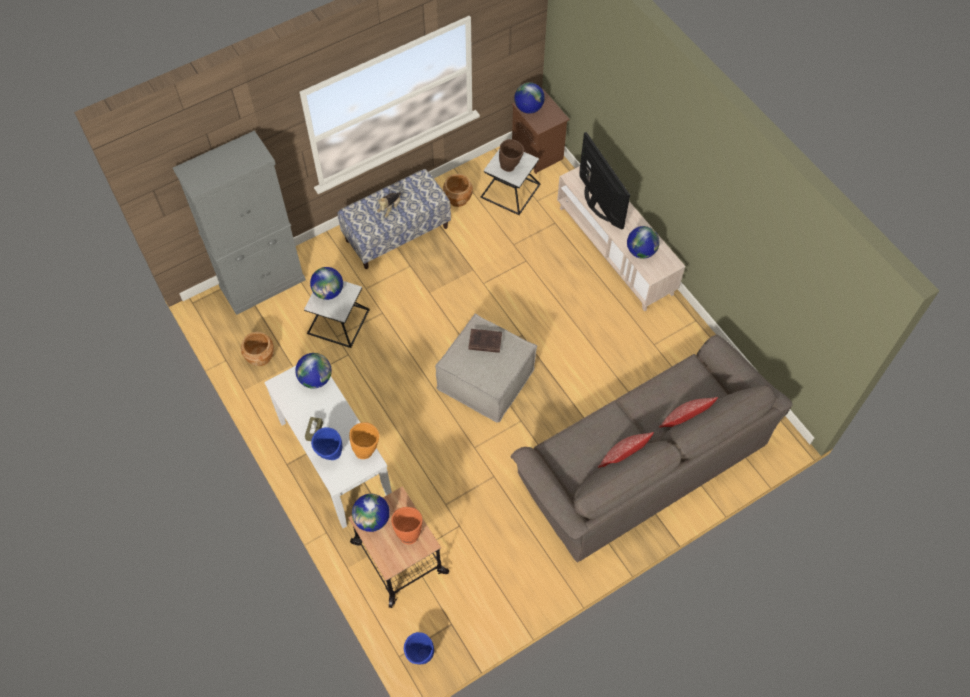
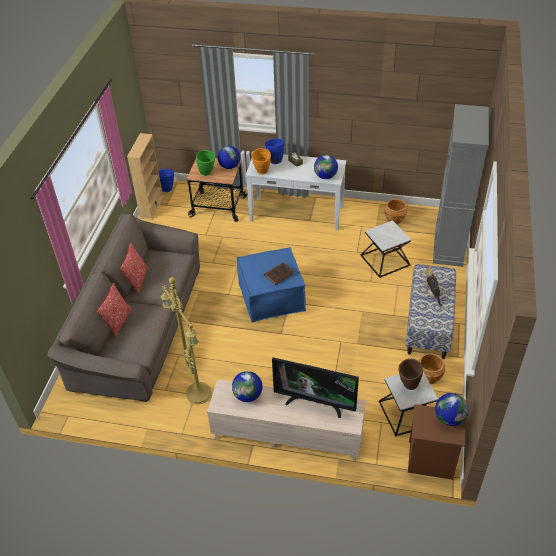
camera: 135 degrees right, 15 degrees down
(329, 292) = (393, 235): globe -> none
(408, 532) = (207, 173): orange vase -> green vase
(470, 639) = (151, 207): none -> beige bookcase
(486, 379) = (272, 297): beige ottoman -> blue ottoman
(652, 344) = (196, 393): none -> yellow floor lamp

